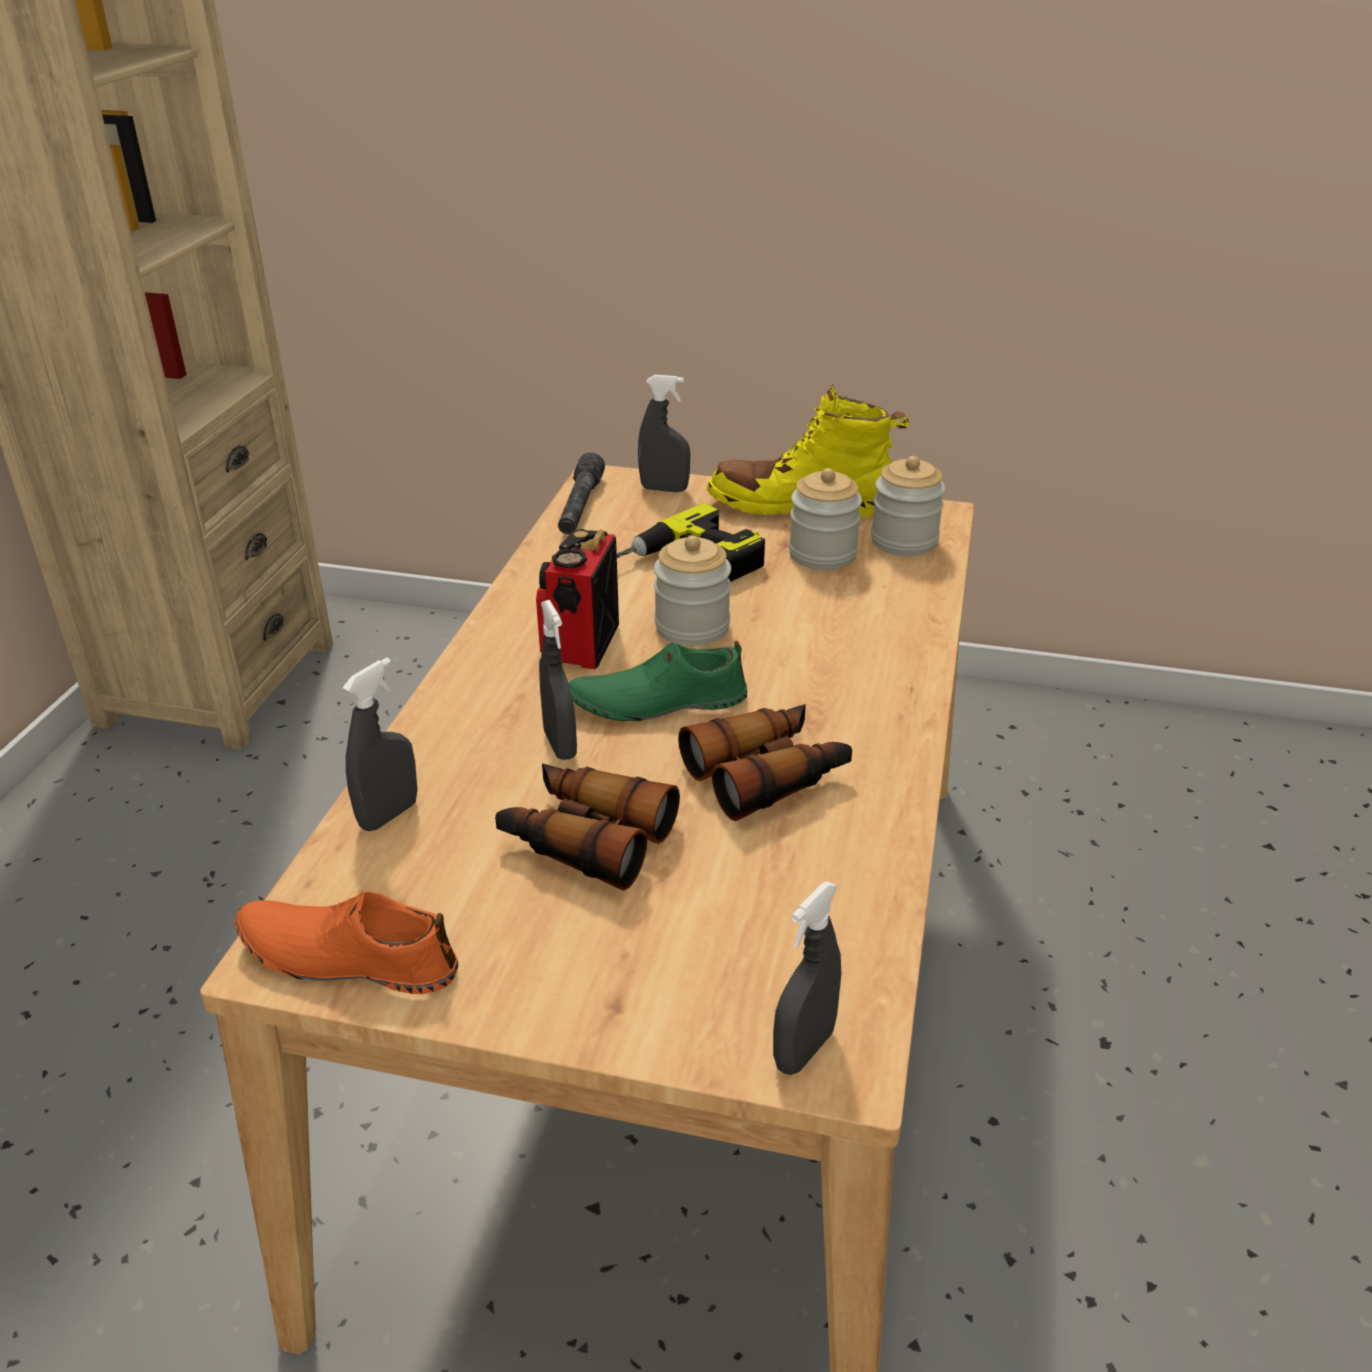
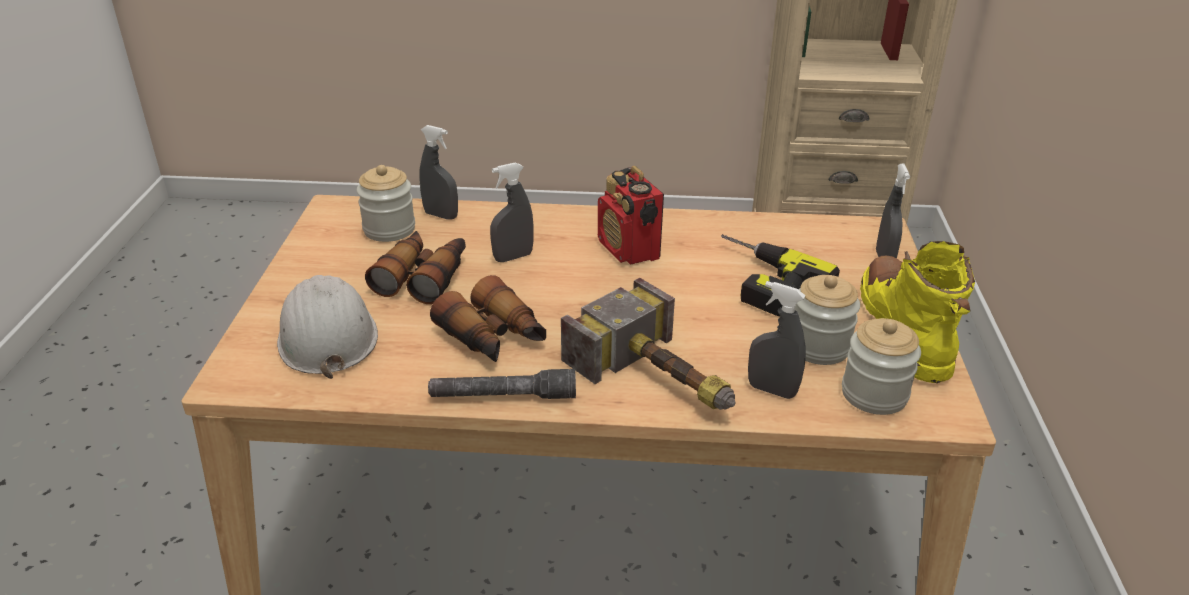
camera: 80 degrees right, 0 degrees up
(348, 956) = (333, 223): orange shoe -> none
(580, 507) = (826, 226): grey flashlight -> grey flashlight (503, 396)
(580, 645) = (629, 250): radio -> radio turned 120 degrees counterclockwise
(657, 702) = (568, 286): green shoe -> none
(692, 627) = (670, 292): jar -> jar (389, 229)
(734, 948) = (327, 336): none -> white hard hat
(804, 1050) = (244, 365): grey spray bottle -> grey spray bottle (771, 390)
(873, 655) = (662, 380): none -> hammer

